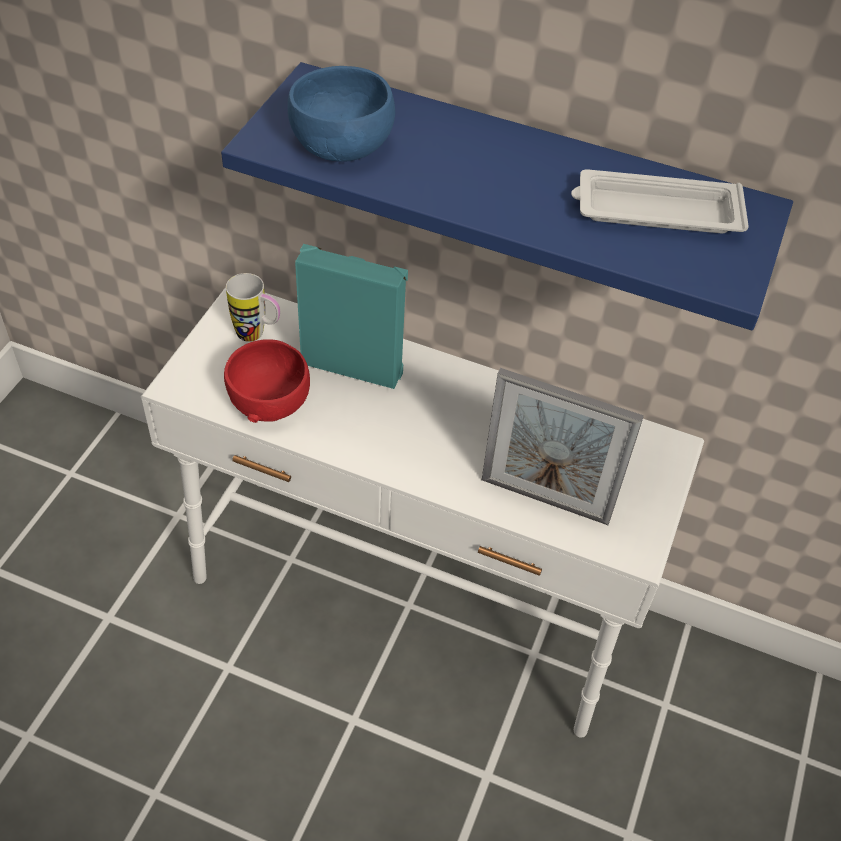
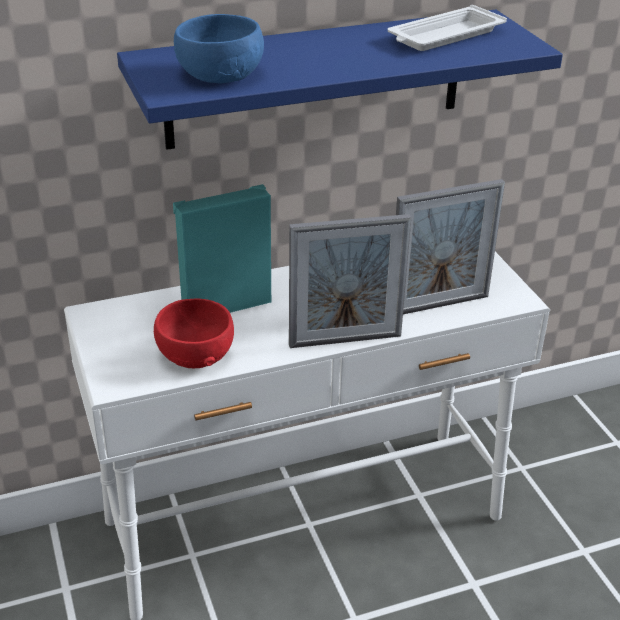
camera: 40 degrees left, 15 degrees down
(258, 335) = (133, 324): mug -> none
(408, 476) = (345, 340): none -> picture frame

